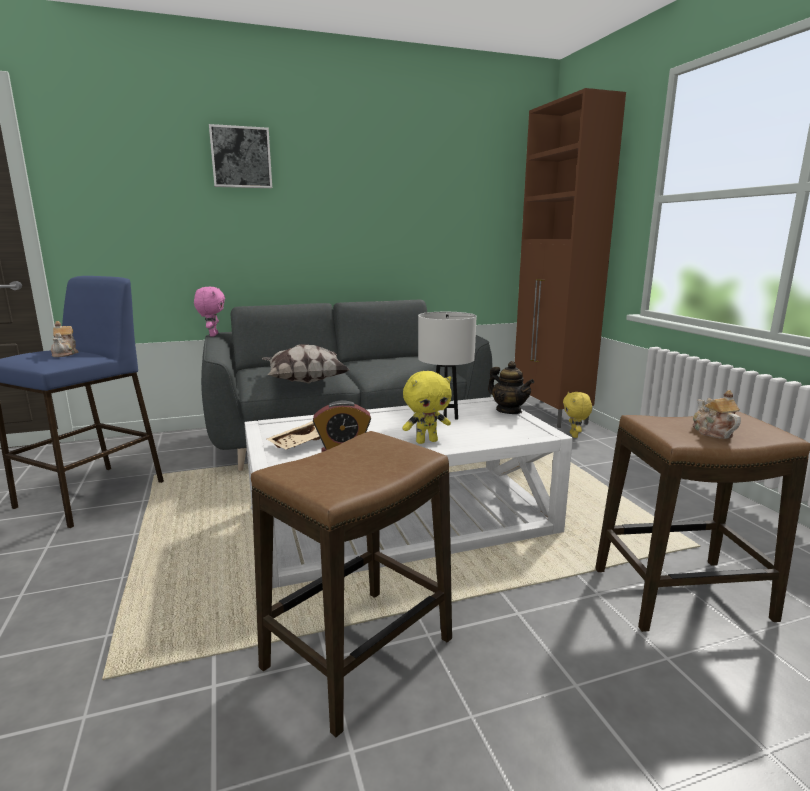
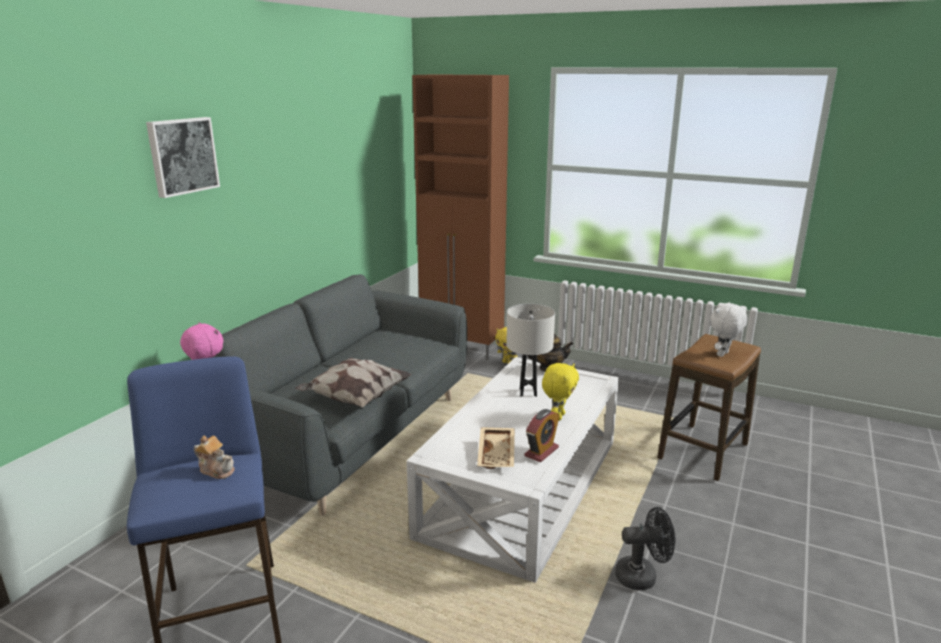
camera: 45 degrees left, 5 degrees up
(359, 653) = (642, 576): stool -> black fan
(712, 432) = (723, 354): teapot -> white plush toy

